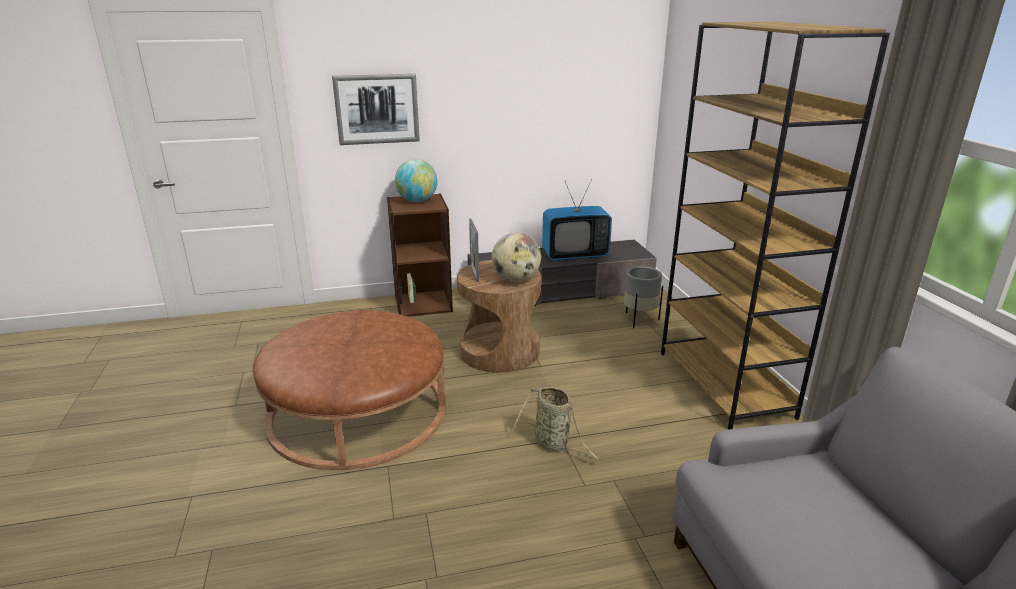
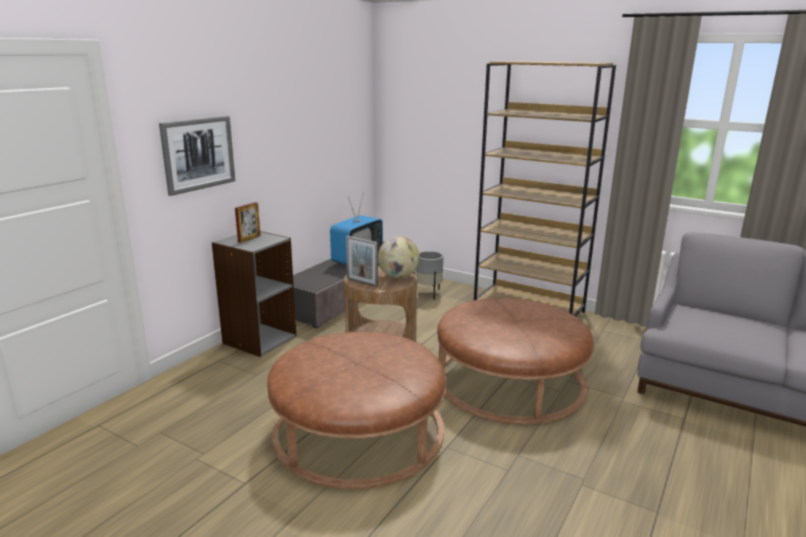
camera: 45 degrees left, 5 degrees down
(417, 201) = (249, 239): globe -> picture frame
(423, 303) = (259, 339): brown bookcase -> grey bookcase
(553, 444) = (510, 380): basket -> brown ottoman

